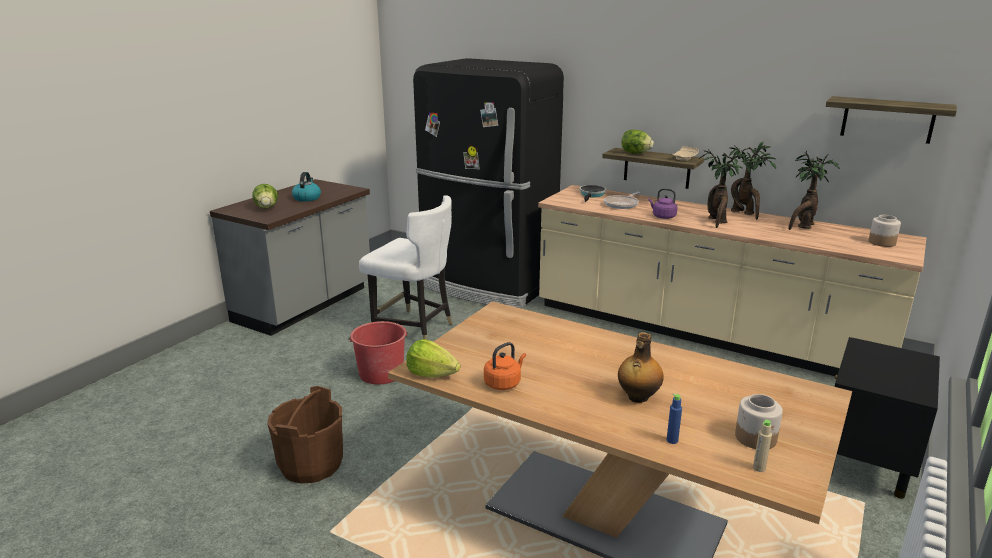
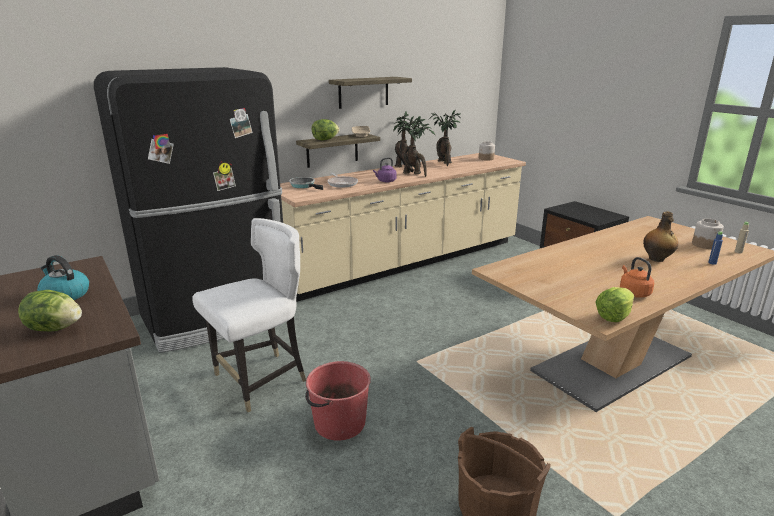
camera: 65 degrees left, 0 degrees up
(887, 120) = (460, 84): shelf -> shelf (363, 92)

